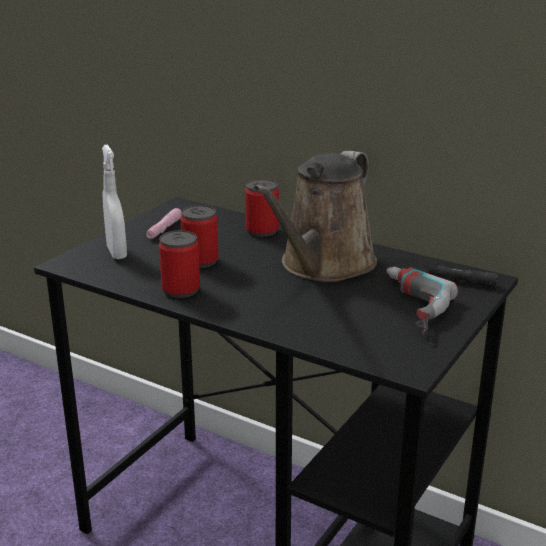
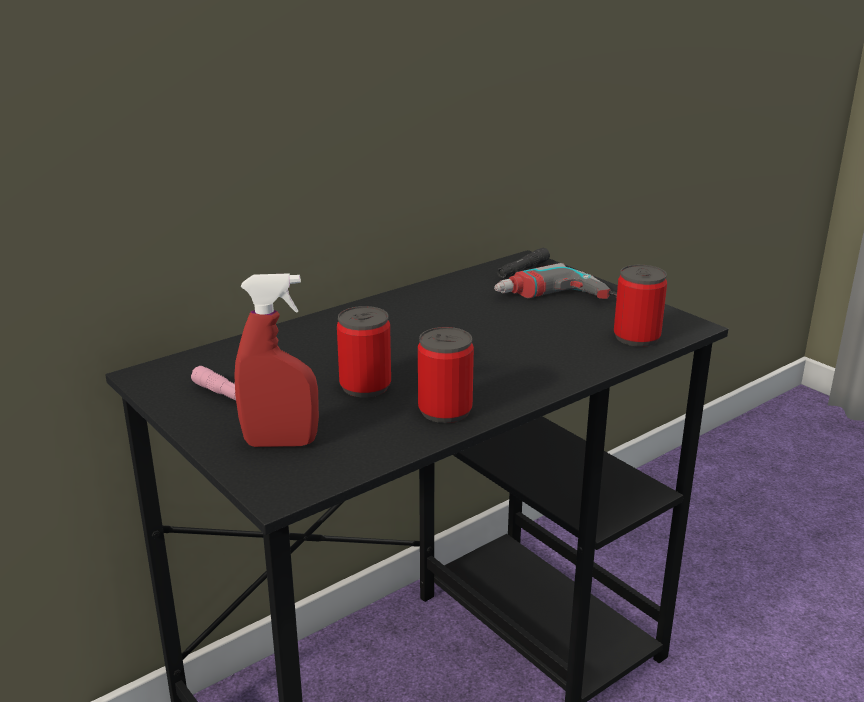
camera: 70 degrees left, 0 degrees up
(117, 253) = (281, 443): white spray bottle -> red spray bottle
(262, 231) = (305, 335): can -> can (636, 337)
(323, 265) = (439, 320): brown watering can -> none

